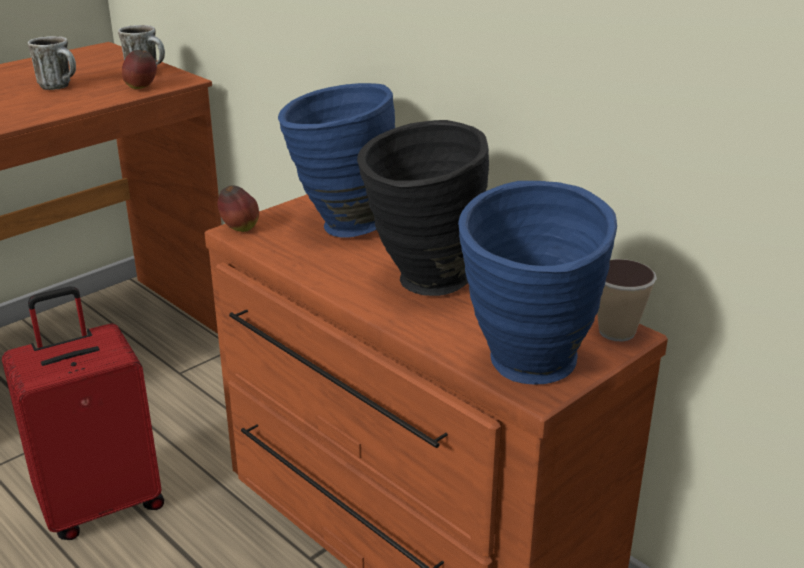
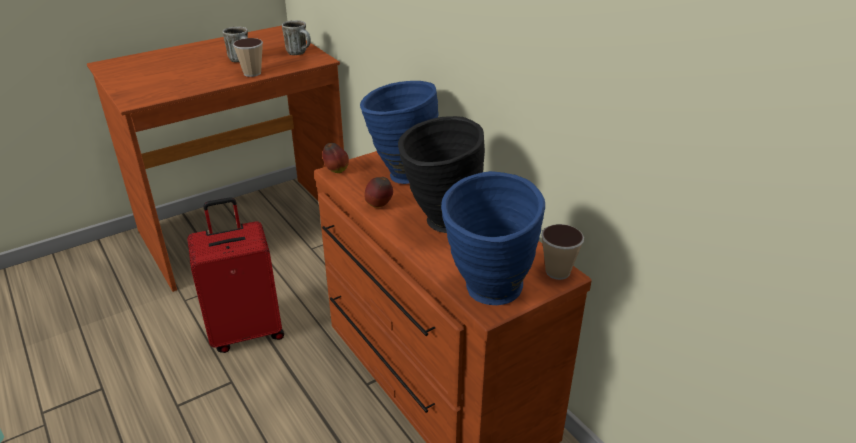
camera: 10 degrees right, 5 degrees up
(81, 102) = (252, 73): none -> cup
(141, 88) = (292, 65): apple -> apple (379, 206)

